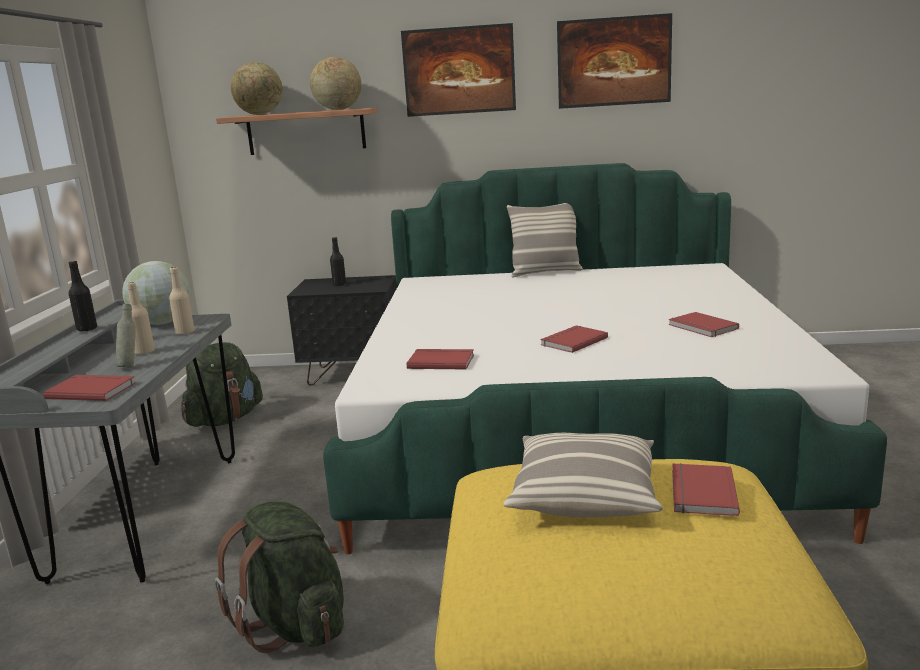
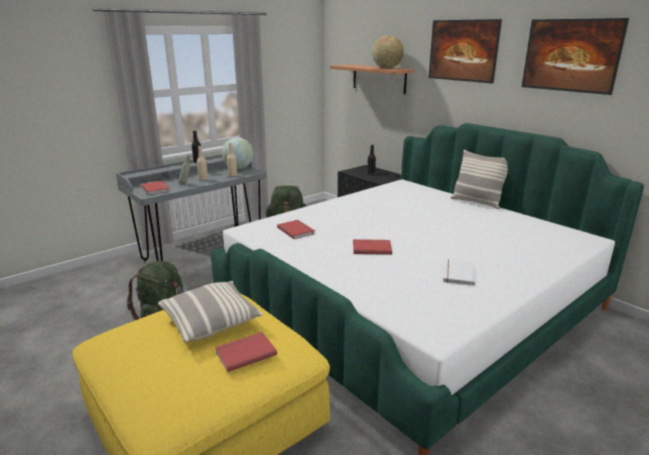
camera: 45 degrees right, 5 degrees up
(260, 114) = (353, 65): globe -> none
(701, 327) = (456, 274): red book -> white book

